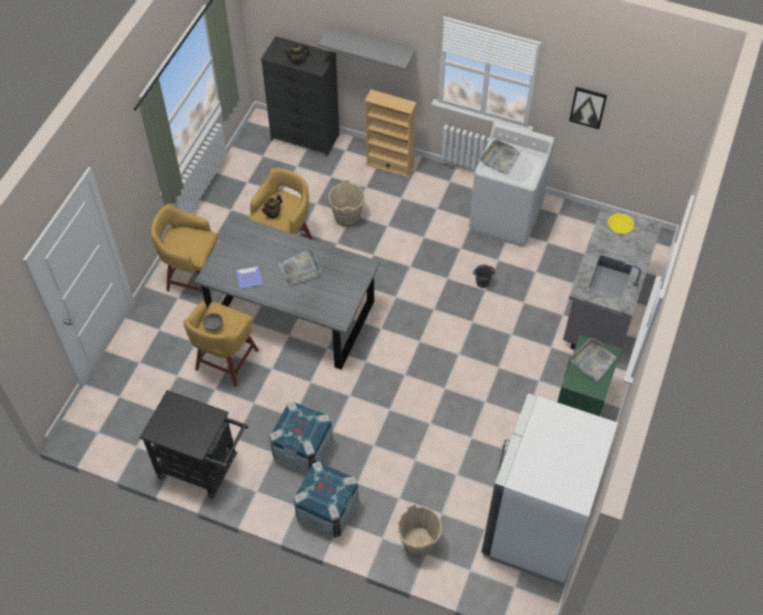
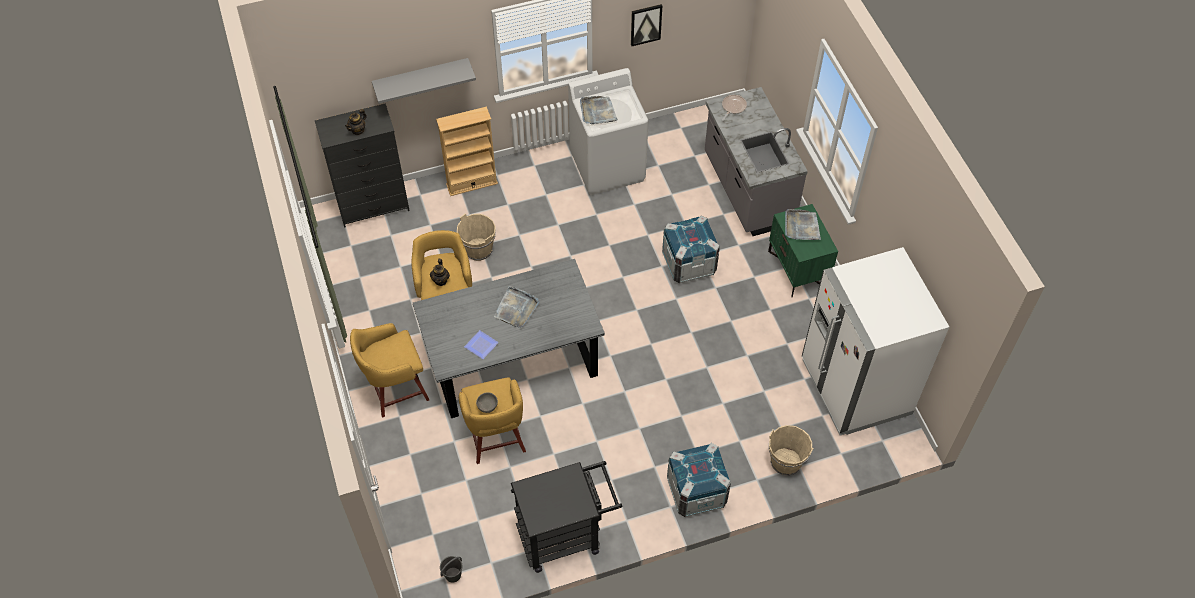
camera: 40 degrees left, 0 degrees up
(303, 450) = (631, 460): crate -> crate (689, 263)
(483, 282) = (640, 229): grey bucket -> grey bucket (453, 574)
(620, 224) = (733, 107): yellow plate -> frying pan

